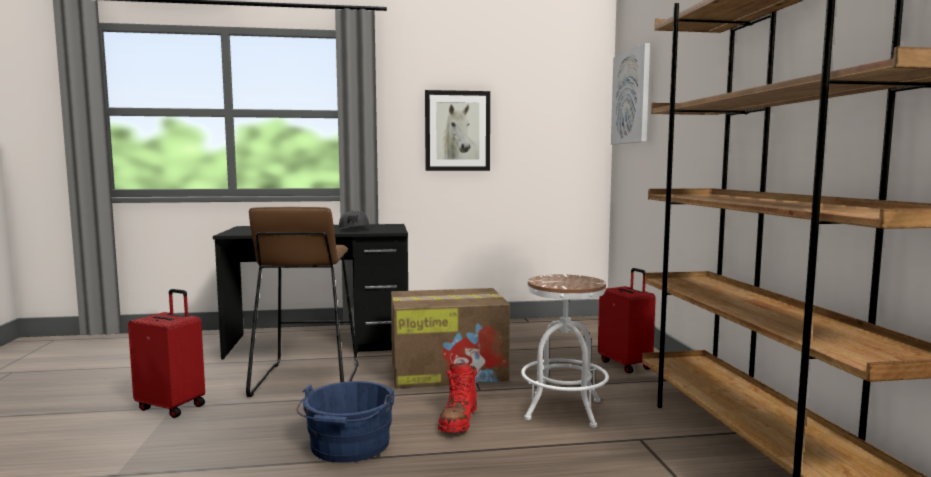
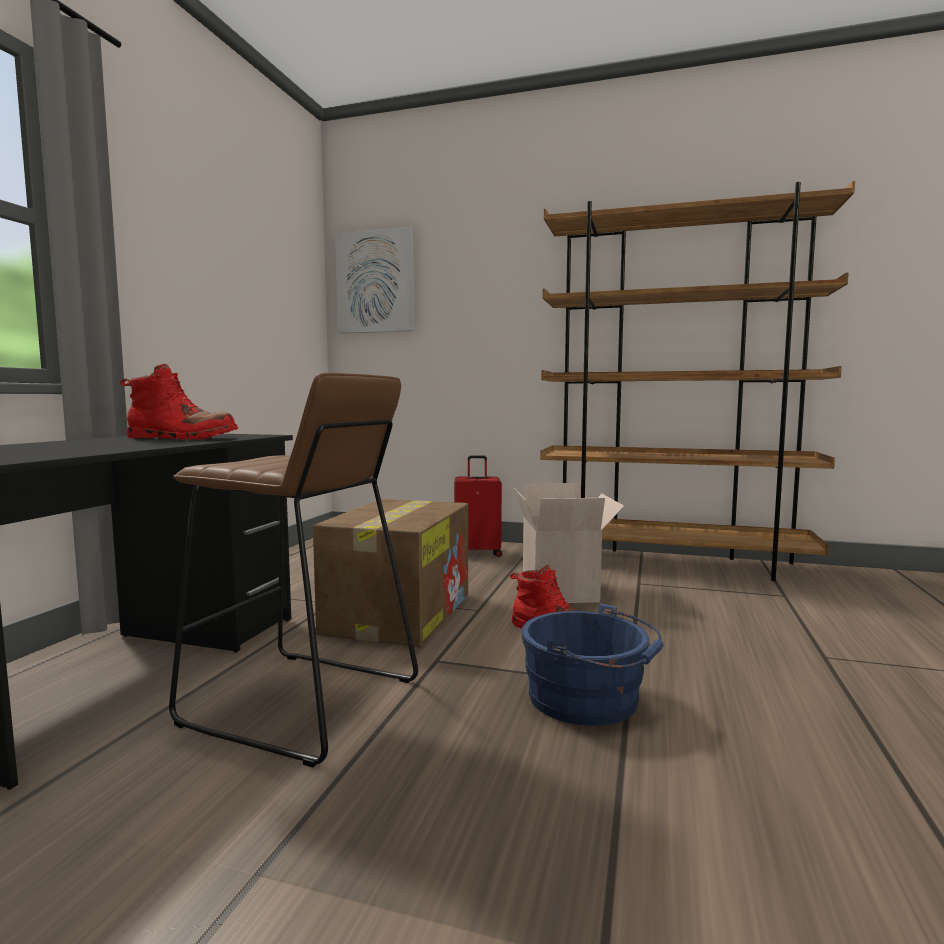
camera: 65 degrees left, 0 degrees up
(172, 406) = (255, 875): red suitcase -> none
(354, 229) = (181, 438): grey cap -> red boot
(457, 131) = (200, 289): picture -> none
(563, 410) = (562, 591): white stool -> cardboard box

